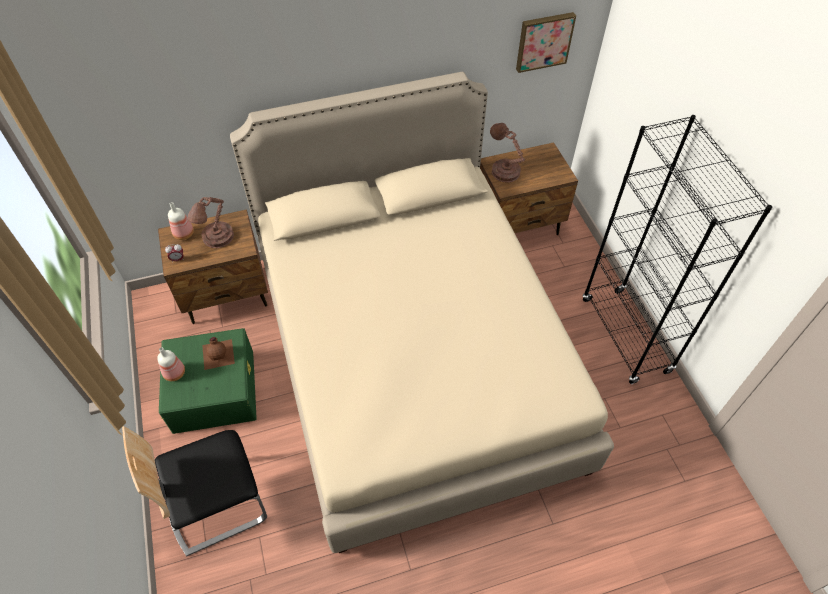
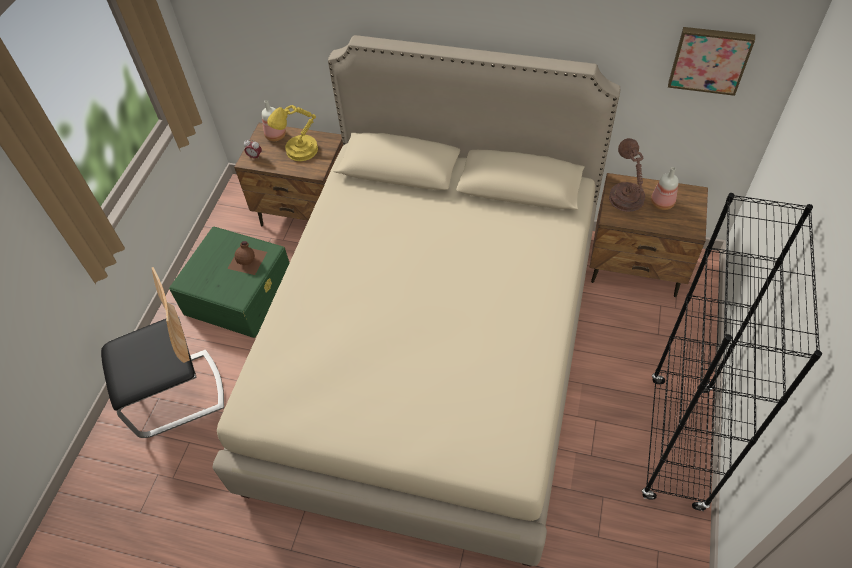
camera: 35 degrees right, 0 degrees up
(173, 373) = (202, 259): bottle -> bottle (661, 203)
(217, 238) = (299, 151): brown table lamp -> yellow table lamp
(217, 504) = (176, 394): chair -> chair turned 150 degrees clockwise

